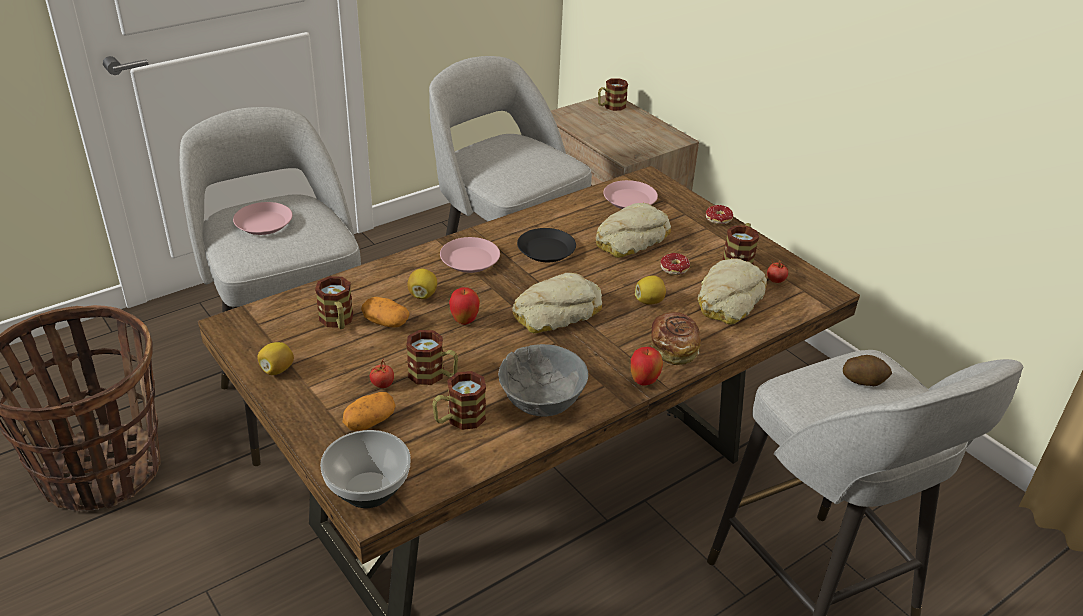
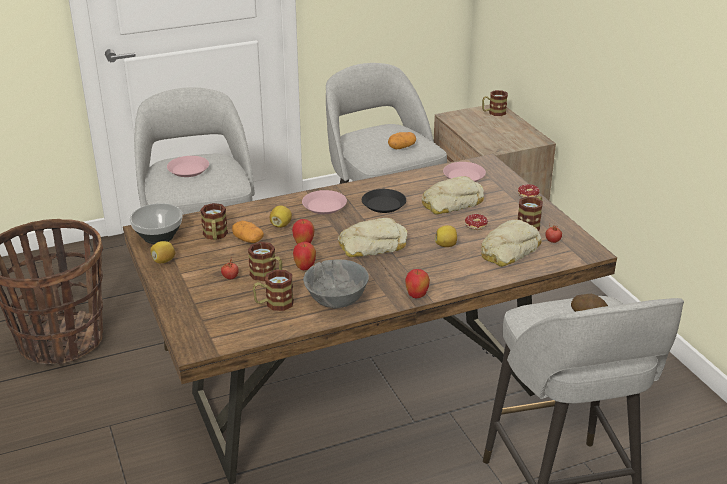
camera: 15 degrees right, 5 degrees down
(369, 422) = (212, 298): potato -> potato (401, 147)
(369, 491) = (196, 338): bowl -> bowl (159, 237)
(480, 357) = (305, 268): none -> apple
(673, 348) = (449, 277): bread -> none

